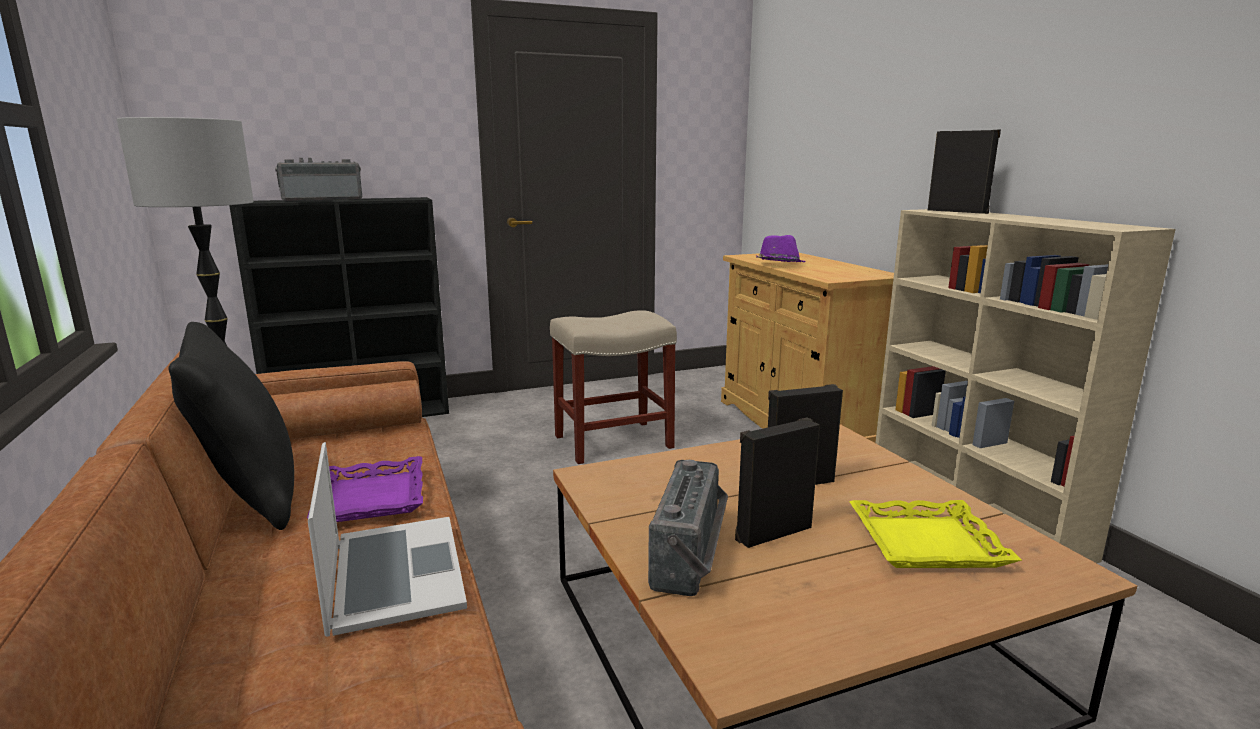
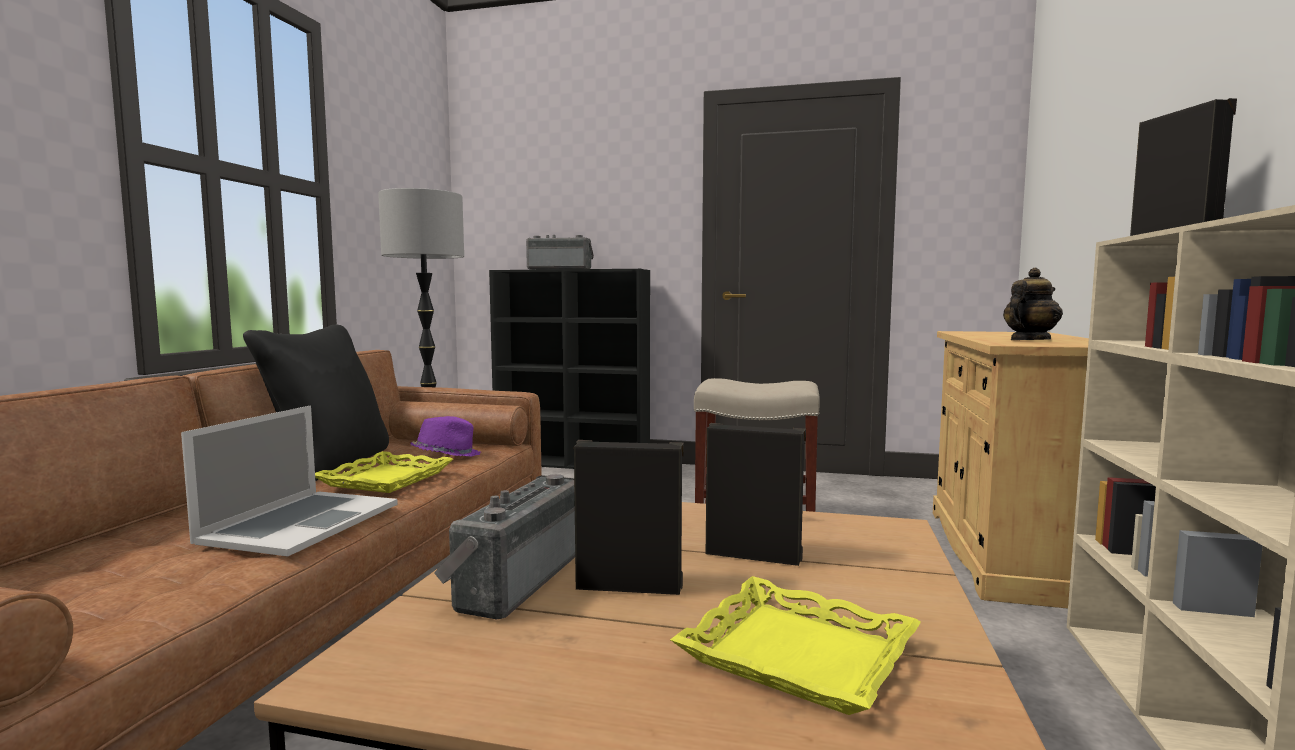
camera: 35 degrees right, 10 degrees down
(372, 498) = (387, 479): purple tray -> yellow tray
(693, 555) = (515, 579): radio -> radio turned 150 degrees clockwise
(779, 265) = (980, 336): purple hat -> purple hat (446, 455)
(827, 271) = (1029, 340): none -> teapot

